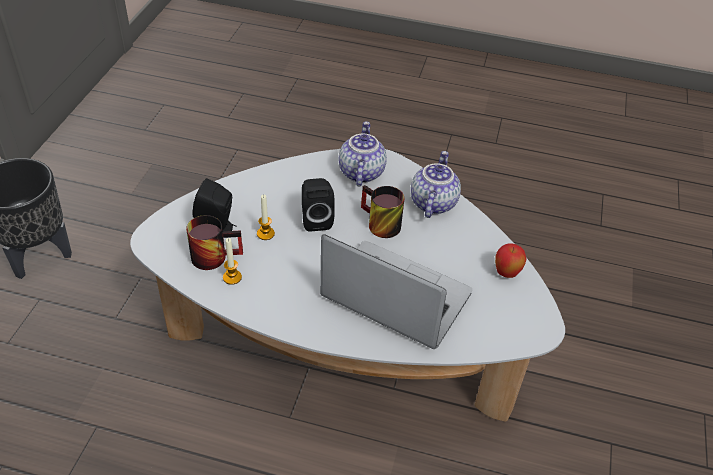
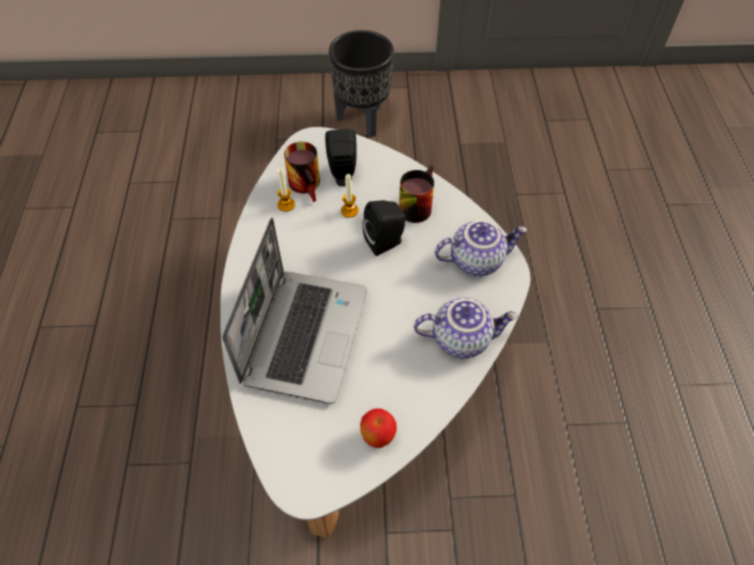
camera: 75 degrees right, 10 degrees up
(378, 224) = (402, 295): mug -> mug (415, 205)

